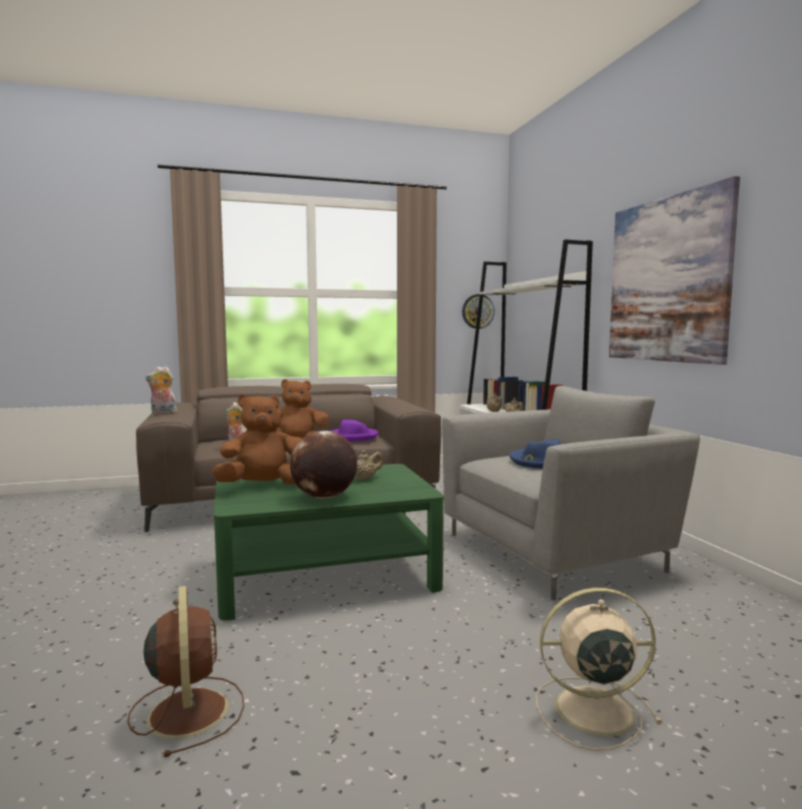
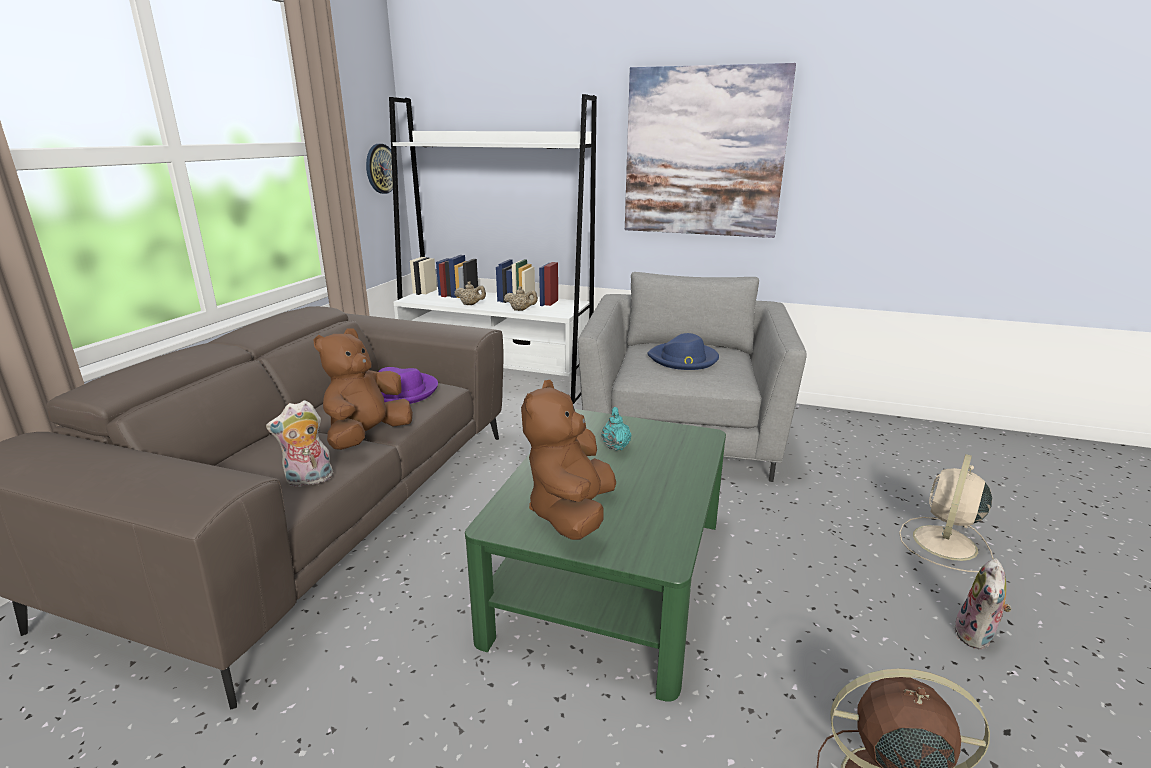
camera: 55 degrees left, 15 degrees up
(162, 413) = (118, 479): plush toy -> plush toy (976, 636)
(324, 497) = (668, 489): globe -> none
(364, 479) = (615, 446): beige teapot -> turquoise teapot

